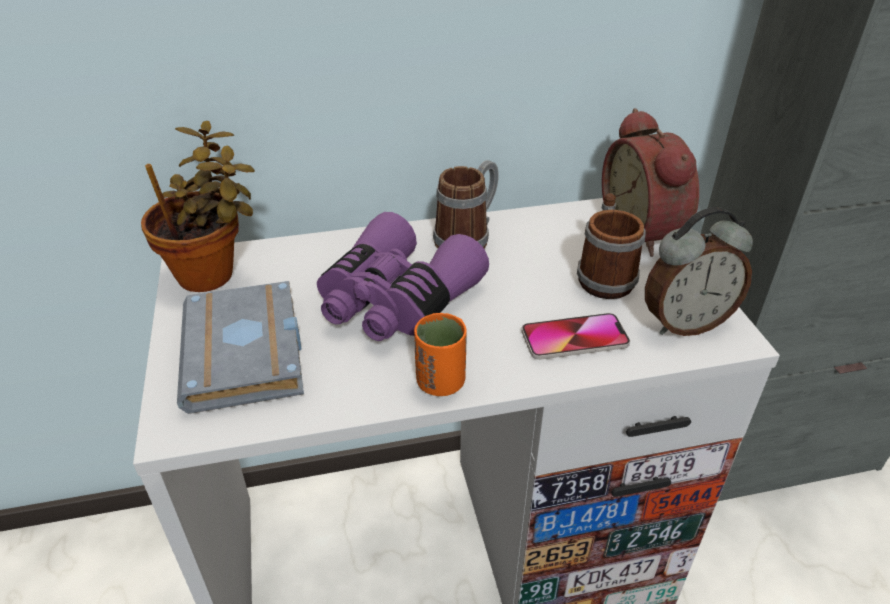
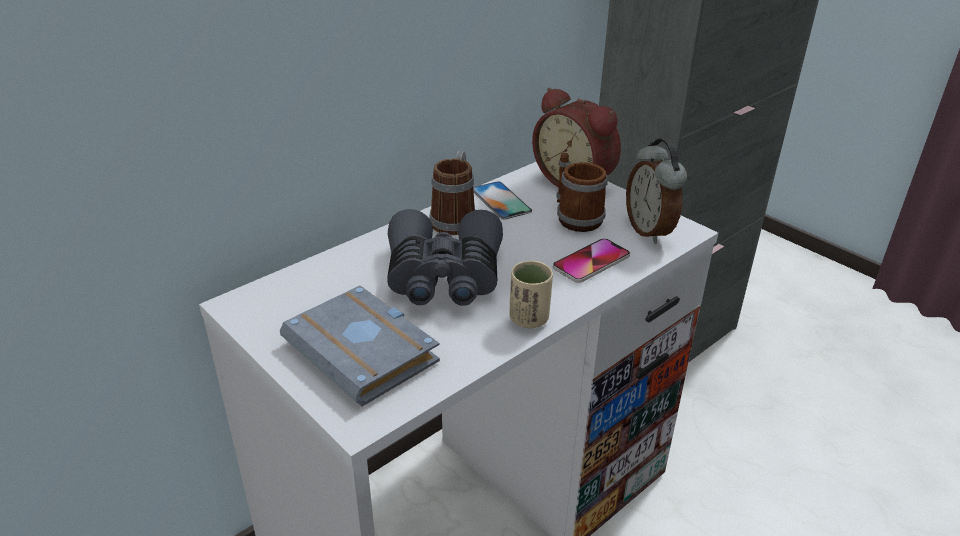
camera: 30 degrees left, 5 degrees down
(213, 275) = (270, 307): potted plant -> none
(395, 300) = (443, 278): purple binoculars -> grey binoculars
(440, 382) = (529, 319): orange cup -> beige cup
(535, 231) = (500, 200): none -> phone
(684, 323) = (650, 231): alarm clock -> alarm clock turned 120 degrees clockwise

